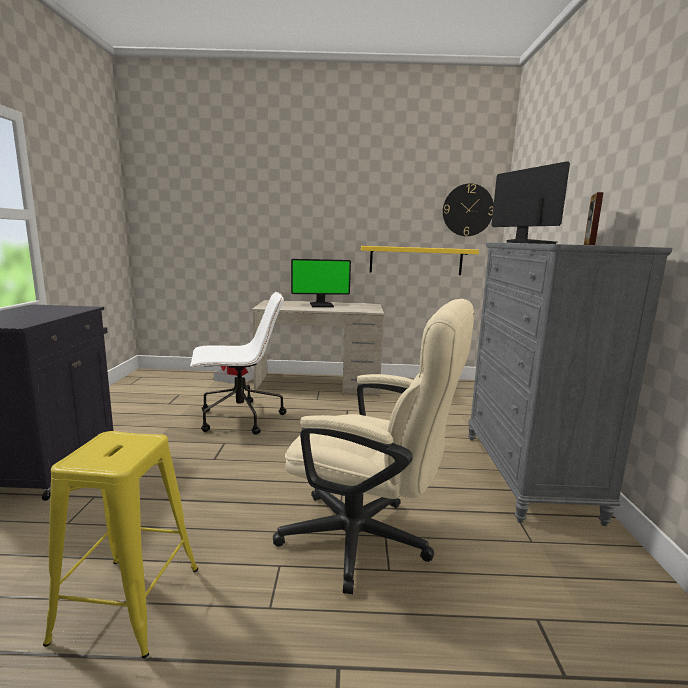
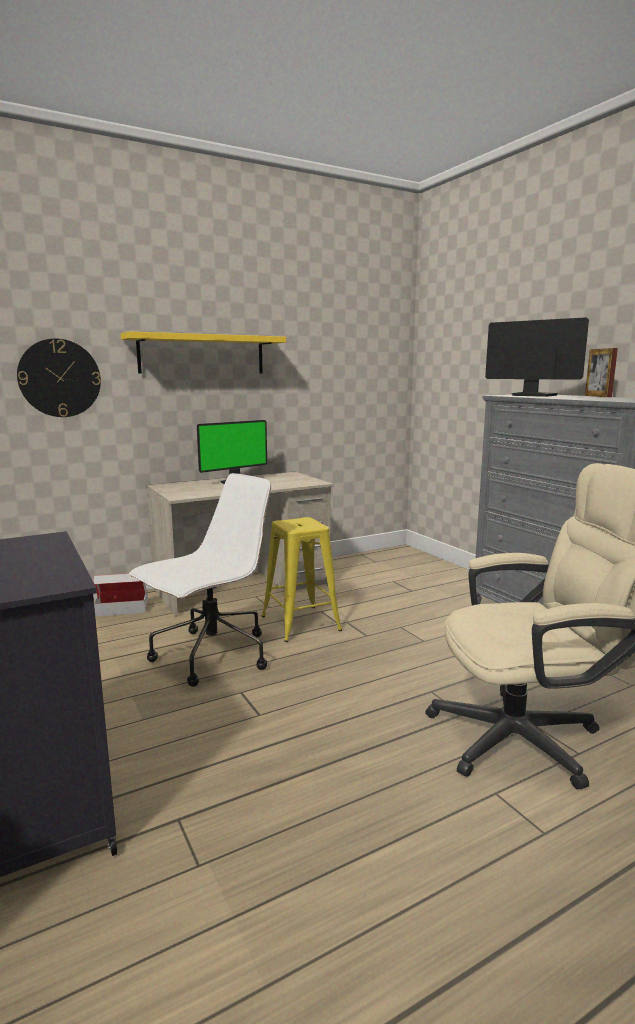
camera: 30 degrees left, 0 degrees up
(129, 603) = (420, 904): yellow stool -> yellow stool (300, 623)
(416, 260) = (330, 414): yellow shelf -> yellow shelf (202, 354)
(467, 210) = (379, 352): wall clock -> wall clock (59, 378)

